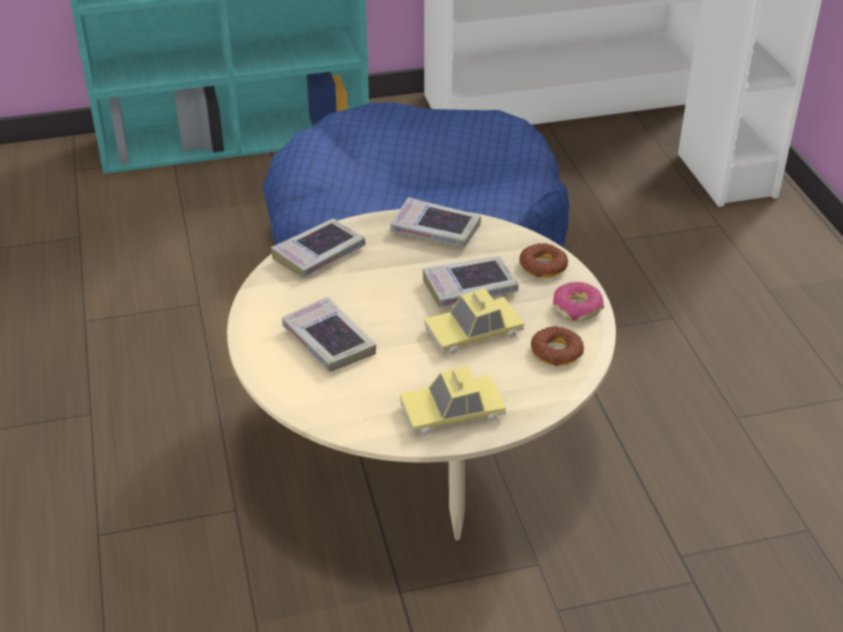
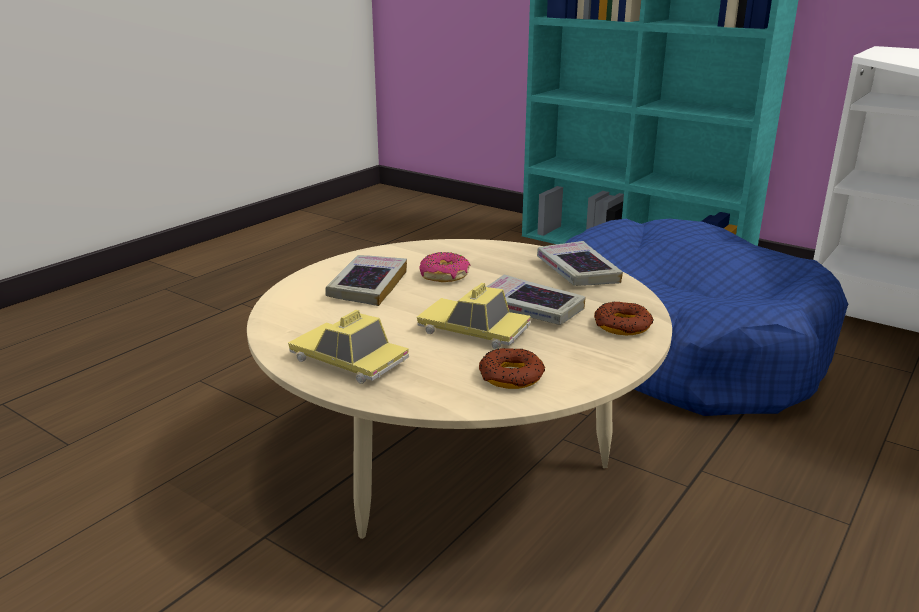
camera: 50 degrees right, 15 degrees down
(319, 254) = (466, 249): book -> none
(577, 308) = (594, 362): donut -> donut (445, 276)

